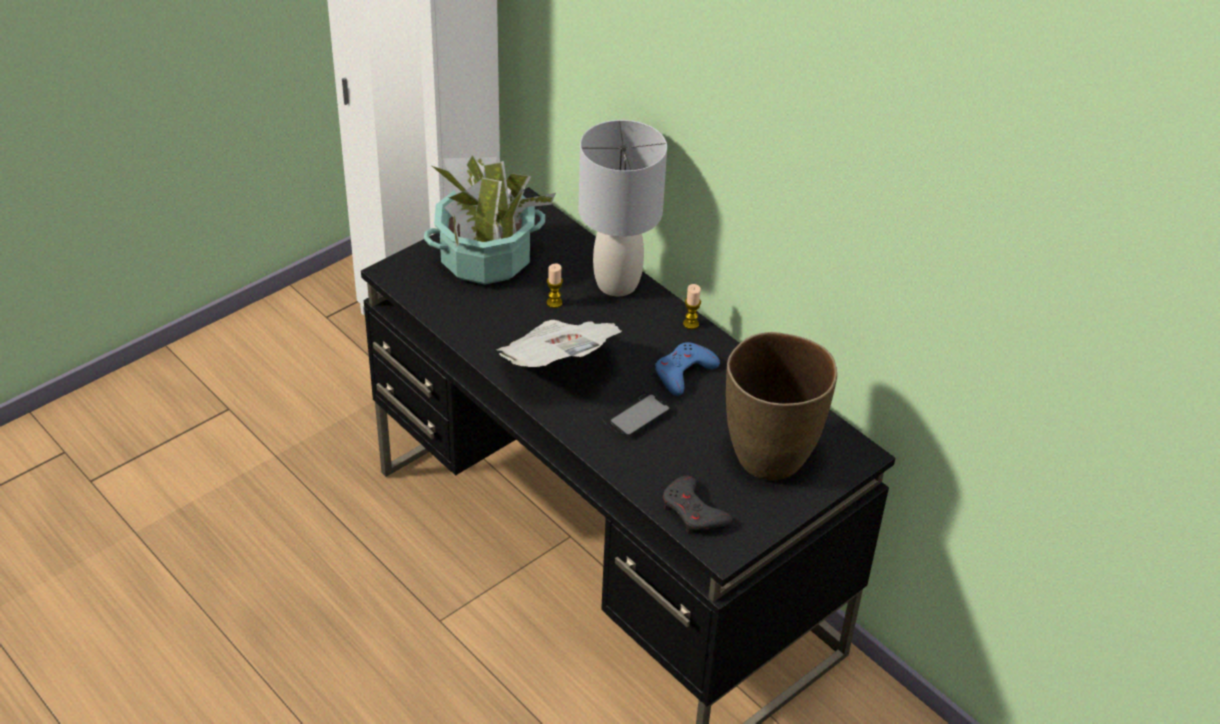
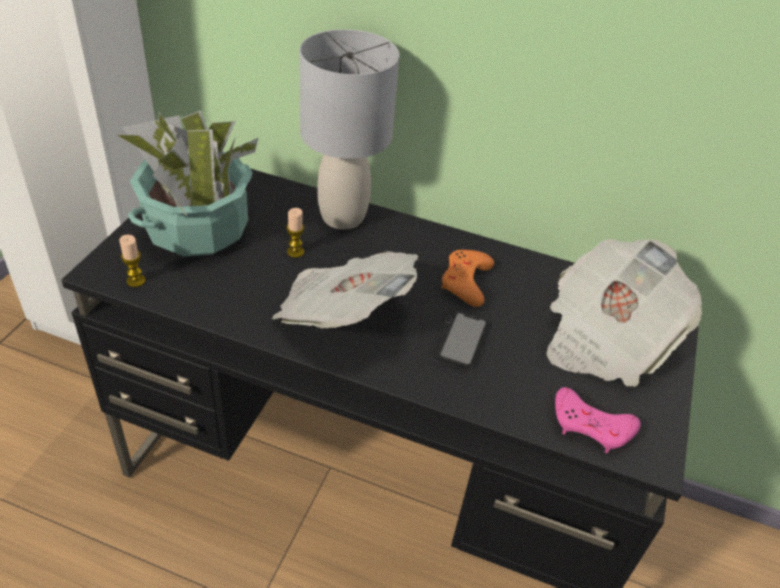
camera: 30 degrees left, 0 degrees up
(683, 372) = (466, 281): blue game controller -> orange game controller
(691, 324) = (436, 234): candle -> candle (136, 281)
(693, 512) = (591, 425): grey game controller -> pink game controller
(768, 456) = (605, 338): brown vase -> newspaper

